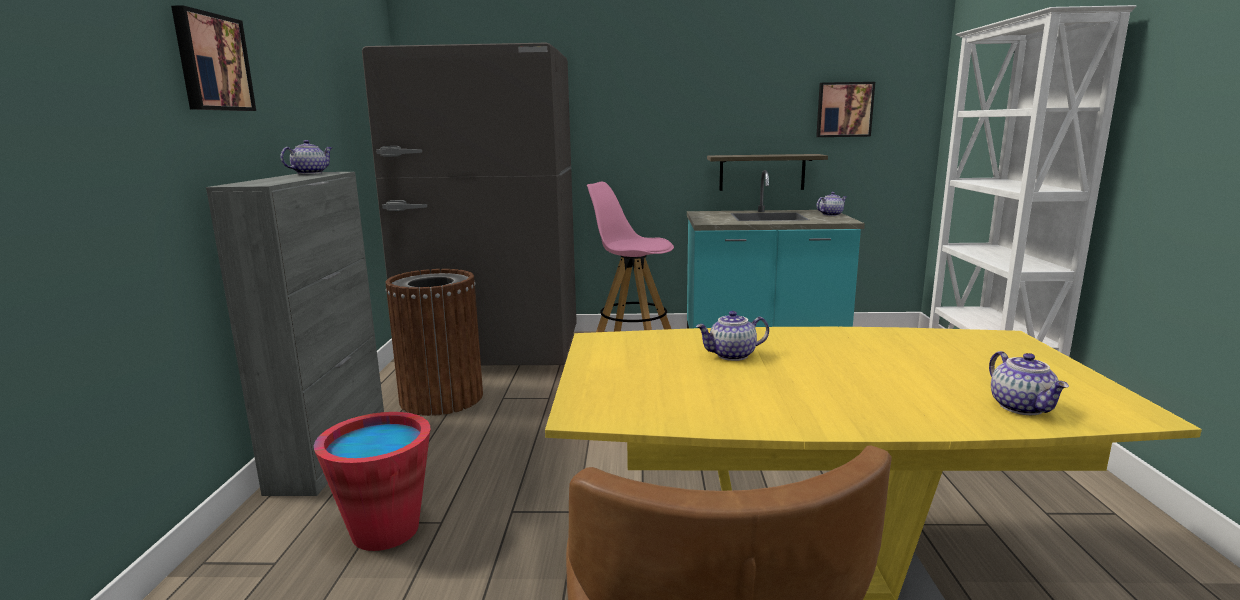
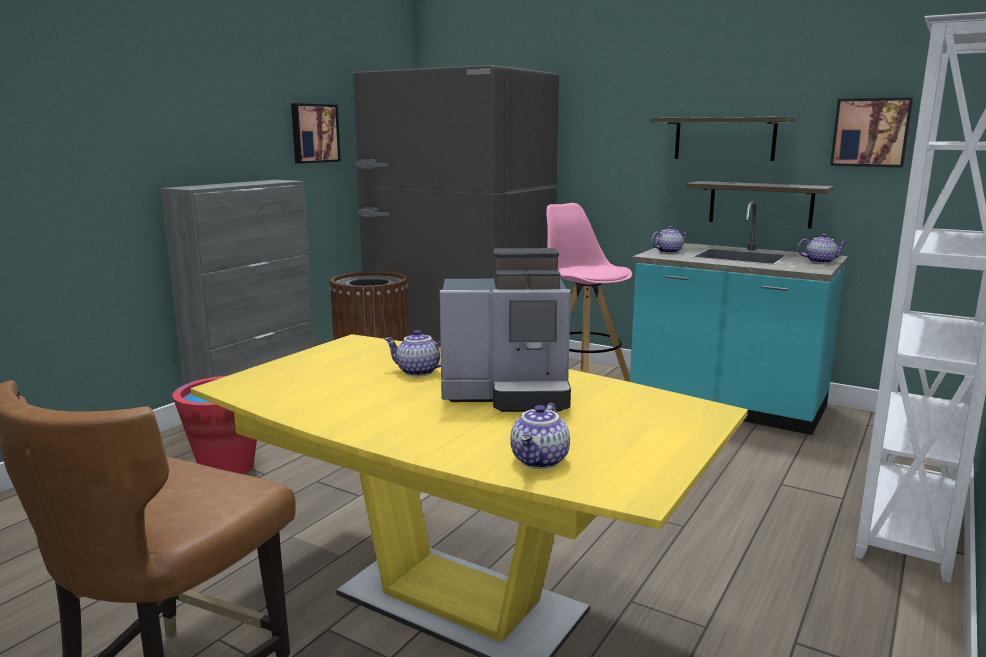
camera: 30 degrees right, 0 degrees up
(211, 62) = (184, 96): picture -> picture (314, 133)
(310, 173) = (267, 181): teapot -> teapot (668, 251)
(728, 117) = (724, 138): none -> shelf
(855, 358) = (509, 394): none -> coffee machine

